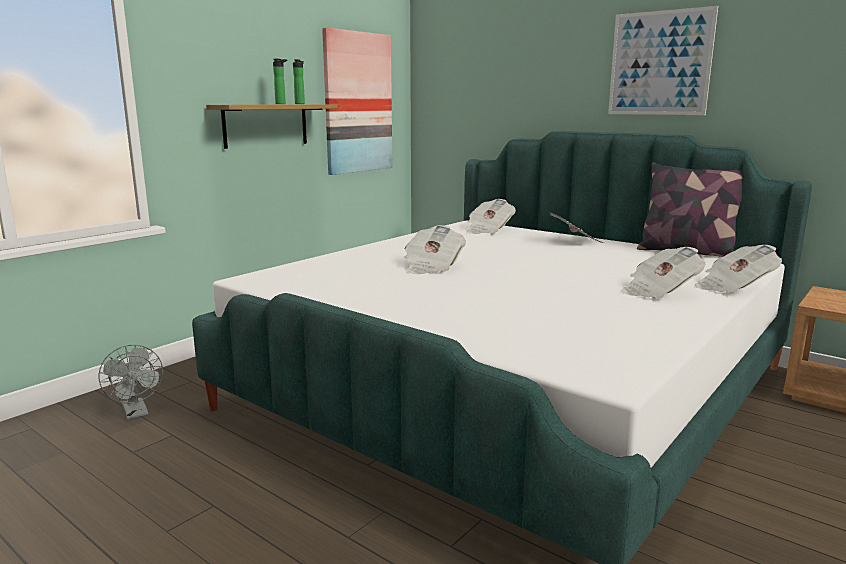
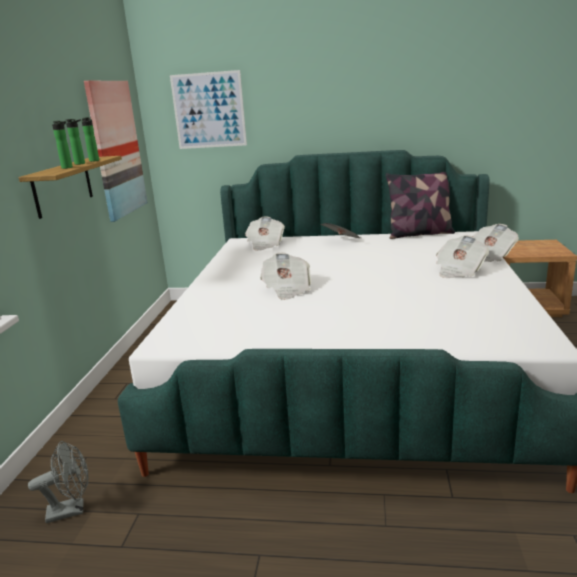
camera: 30 degrees left, 5 degrees up
(136, 413) = (72, 510): grey fan -> grey fan turned 45 degrees counterclockwise
(259, 104) = (68, 168): none -> bottle
(660, 63) = (373, 98): picture -> picture (209, 110)

